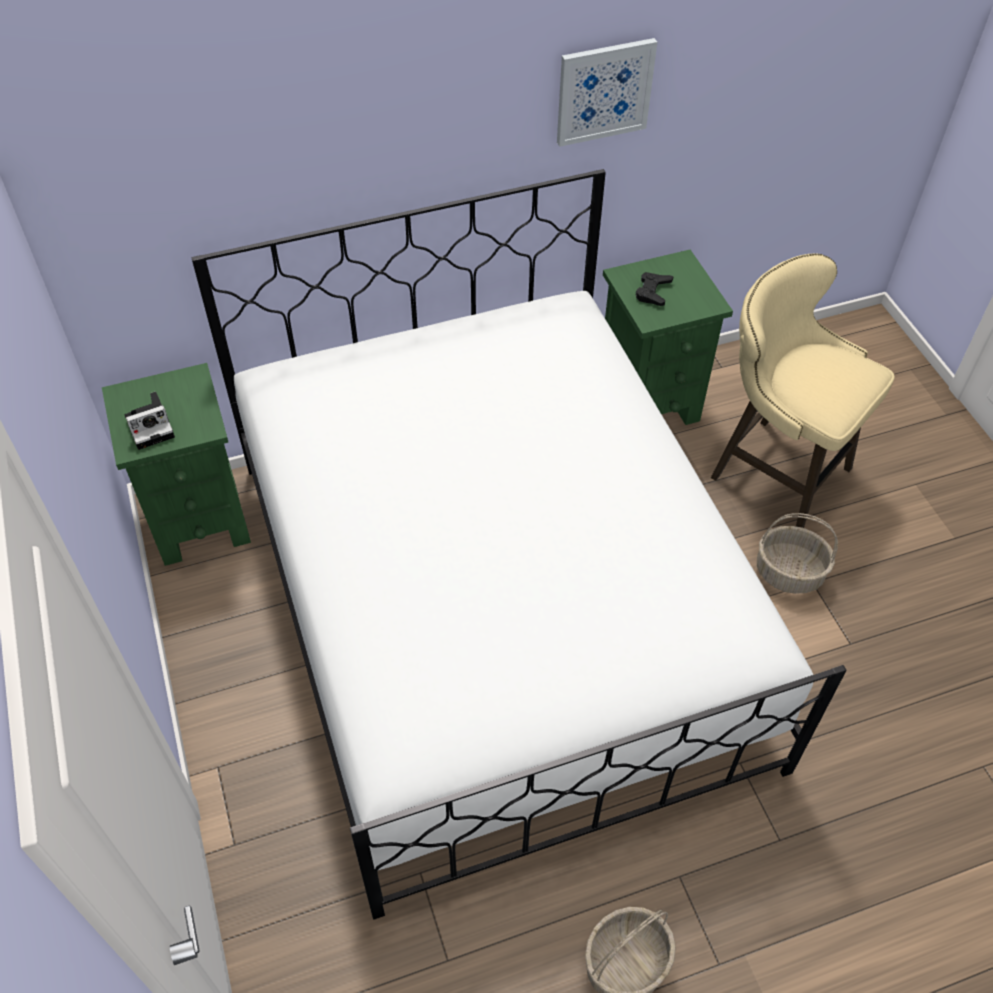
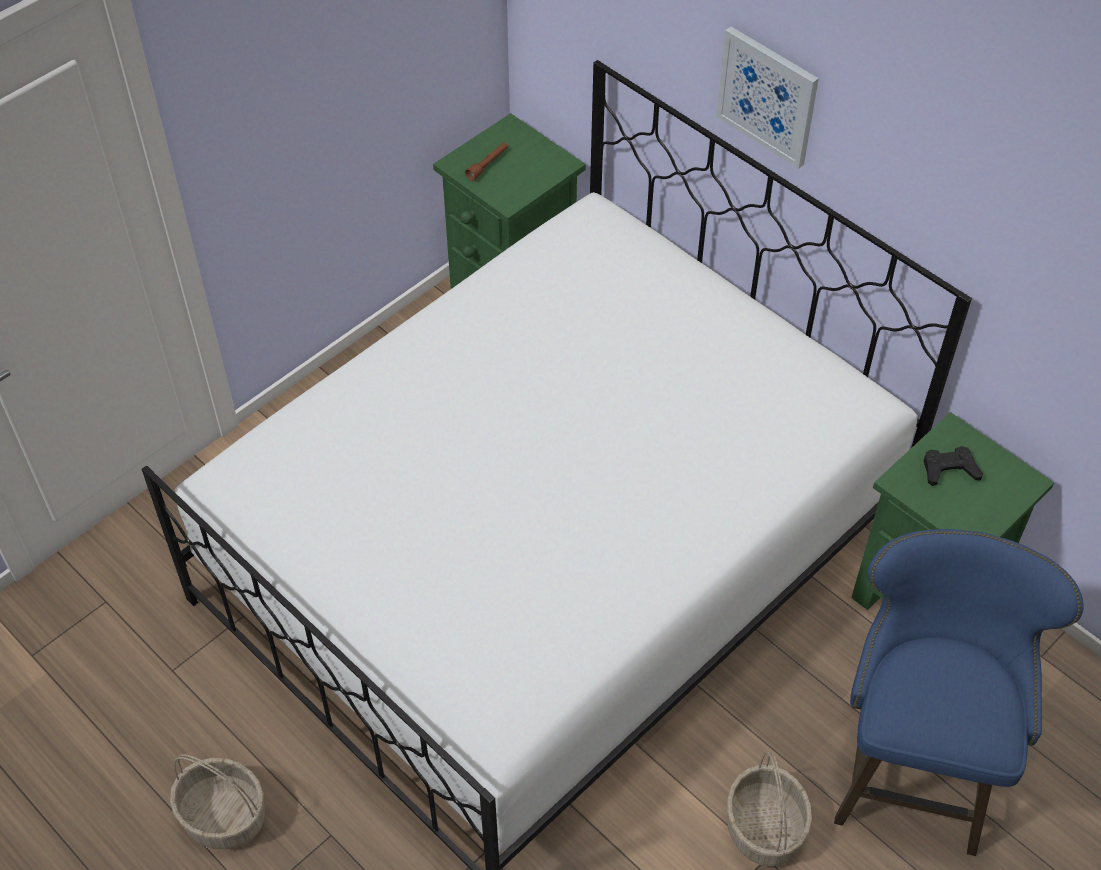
camera: 65 degrees right, 0 degrees up
(152, 426) = (488, 165): camera -> brown flashlight
(604, 91) = (998, 216): picture -> picture (767, 96)
(775, 469) = (913, 767): beige stool -> blue stool

